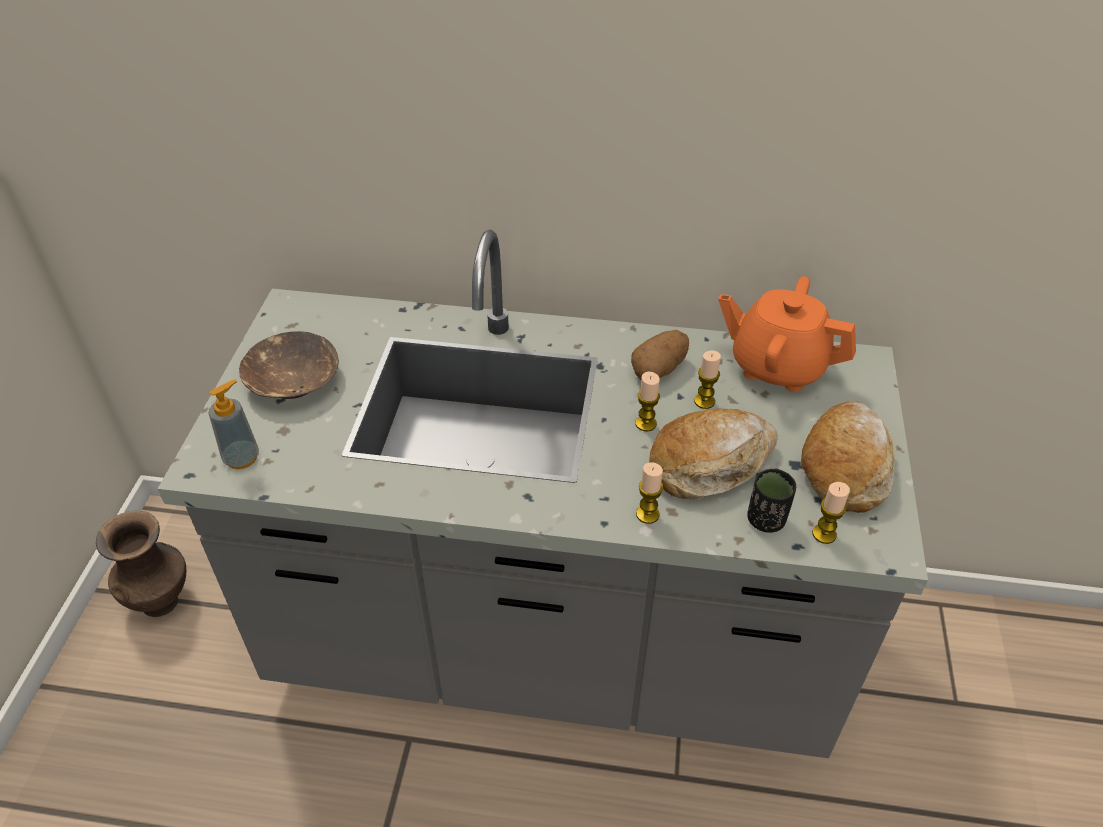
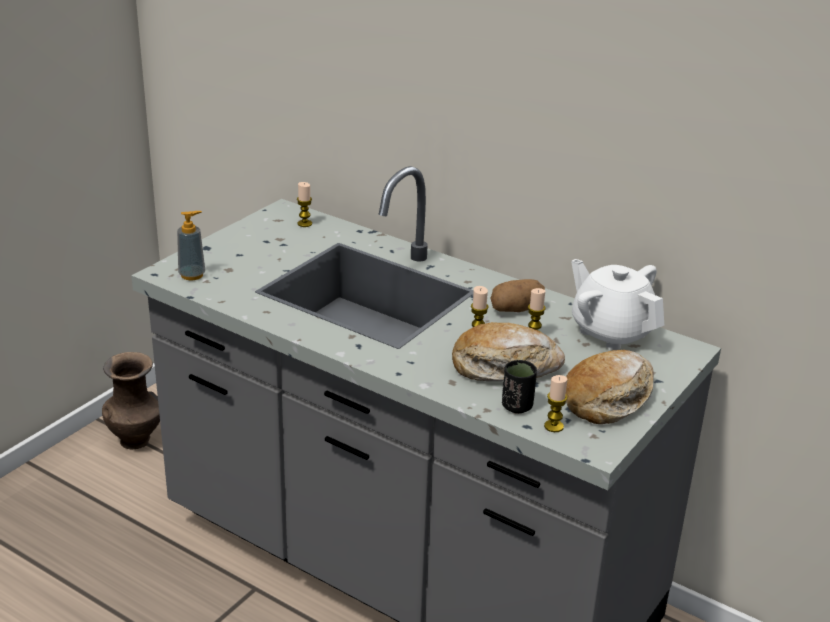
camera: 25 degrees right, 15 degrees down
(292, 381) = (254, 247): brown bowl -> none
(647, 514) = (433, 378): candle -> candle (304, 224)
(777, 366) = (611, 332): orange teapot -> white teapot

